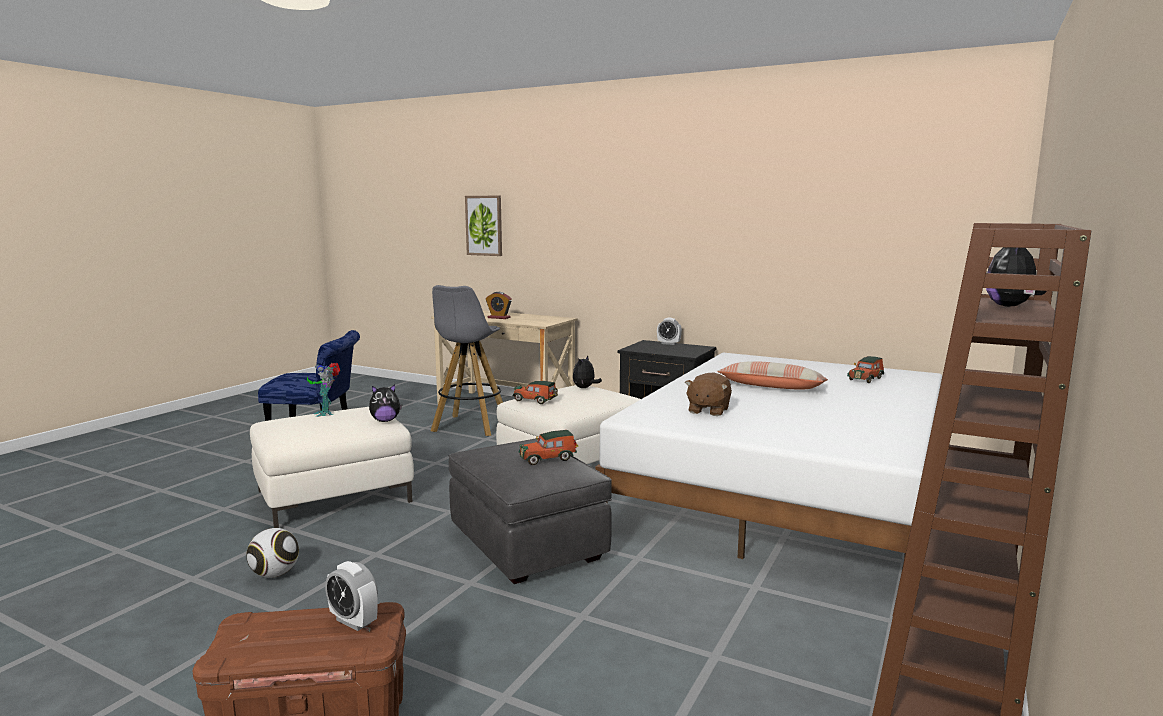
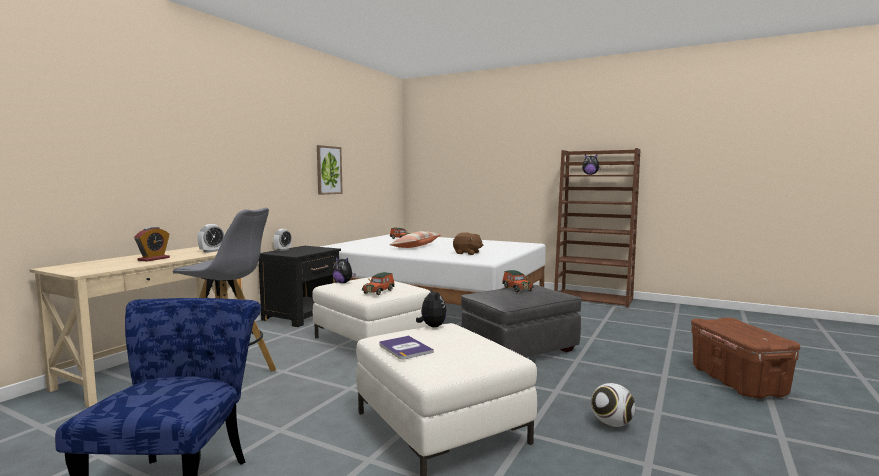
camera: 90 degrees left, 5 degrees down
(326, 413) = (405, 348): toy robot -> book
(353, 621) = (720, 322): alarm clock -> alarm clock (212, 251)
(484, 225) = (48, 145): picture -> picture (328, 170)

